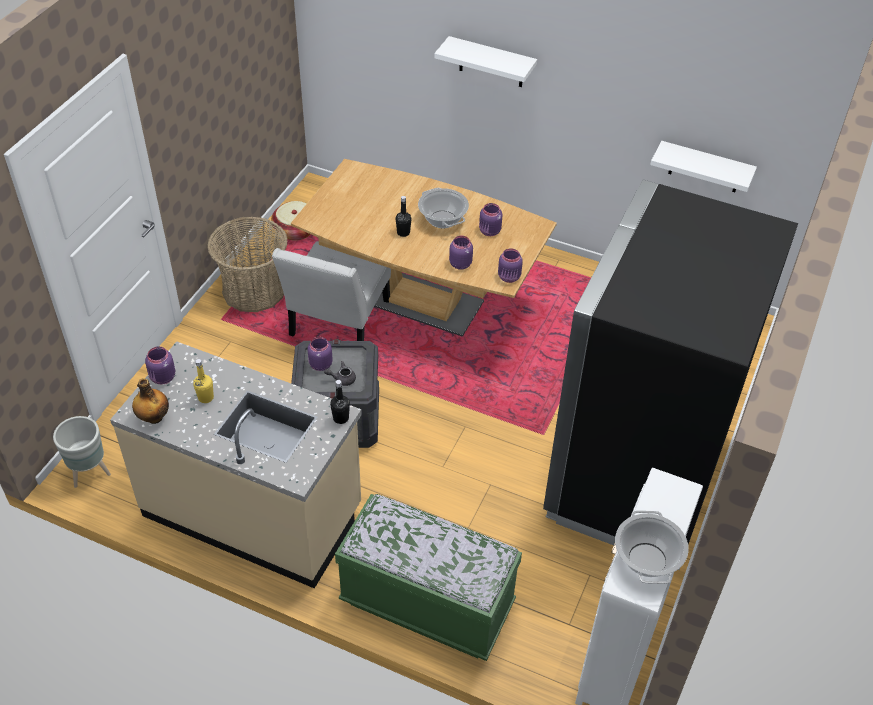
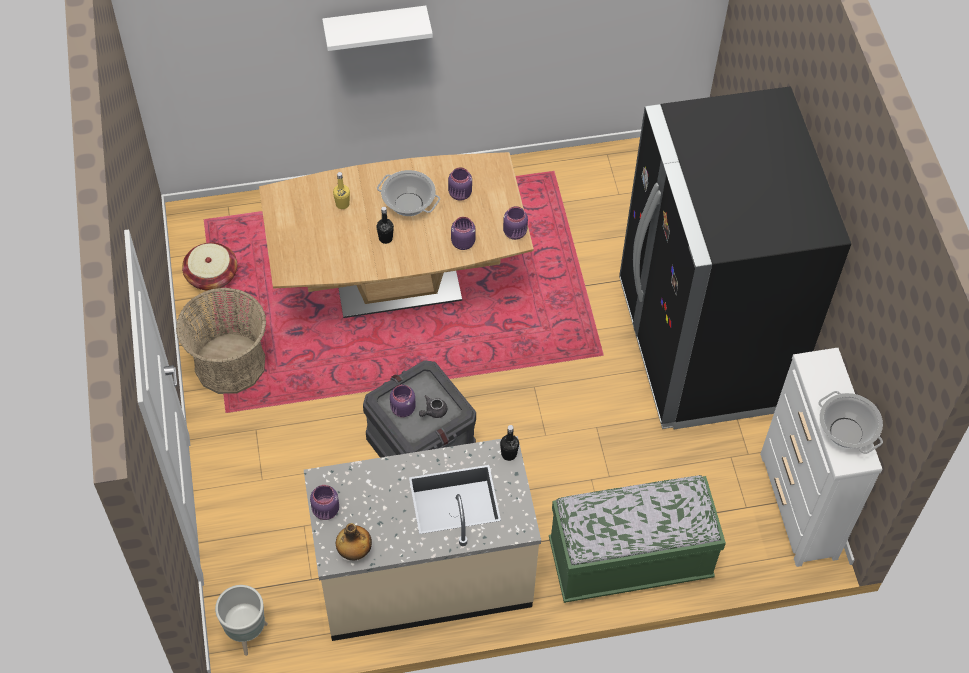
camera: 35 degrees left, 10 degrees up
(206, 397) = (381, 505): yellow bottle -> yellow bottle (342, 204)
(337, 323) = (338, 352): white chair -> none
(705, 168) = (615, 35): white shelf -> none

